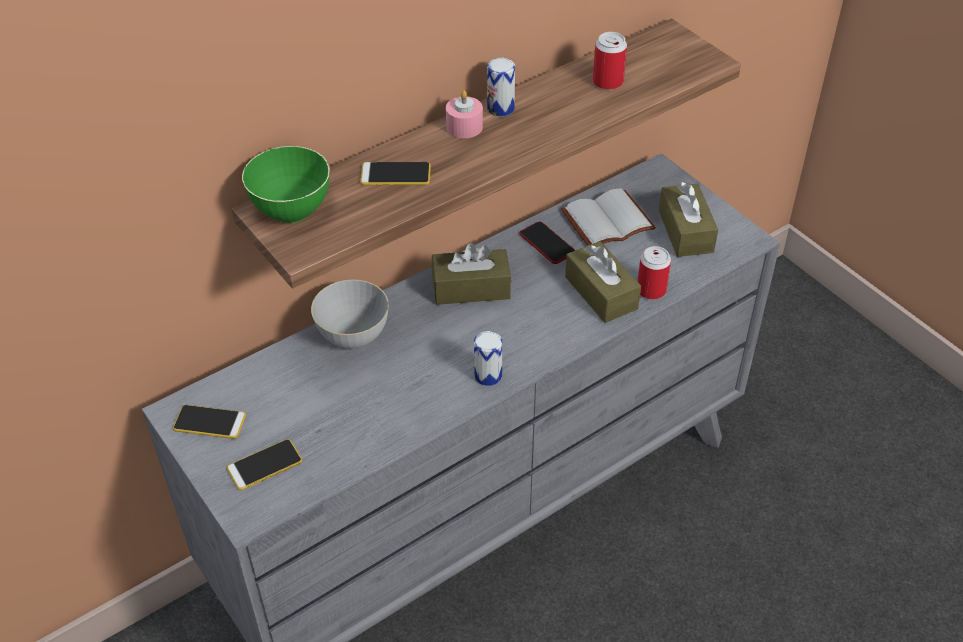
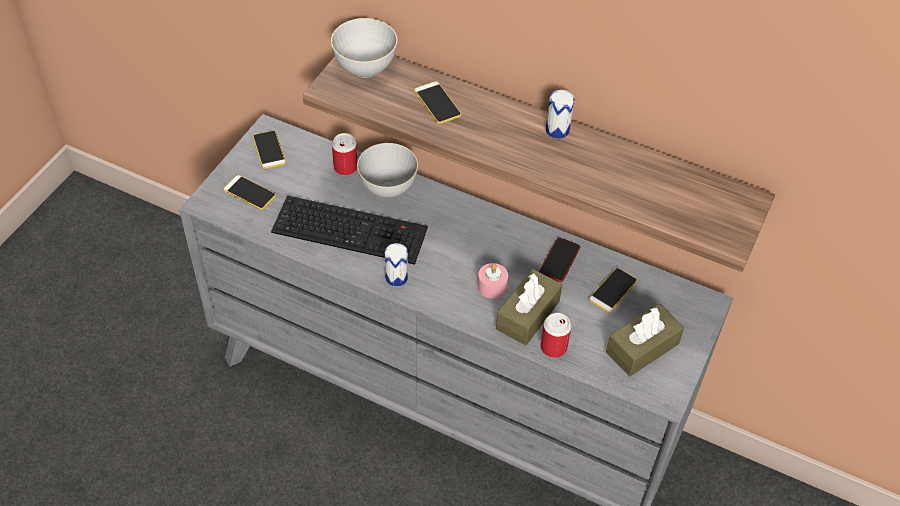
camera: 60 degrees right, 5 degrees up
(291, 210) = (365, 67): green bowl -> grey bowl
(392, 388) = (352, 229): none -> keyboard
(464, 127) = (519, 118): pink candle -> pink candle (492, 286)
(471, 288) = (478, 233): brown tissue box -> none
(607, 223) = (613, 290): white book -> phone
(608, 82) = (643, 182): can -> can (345, 167)

